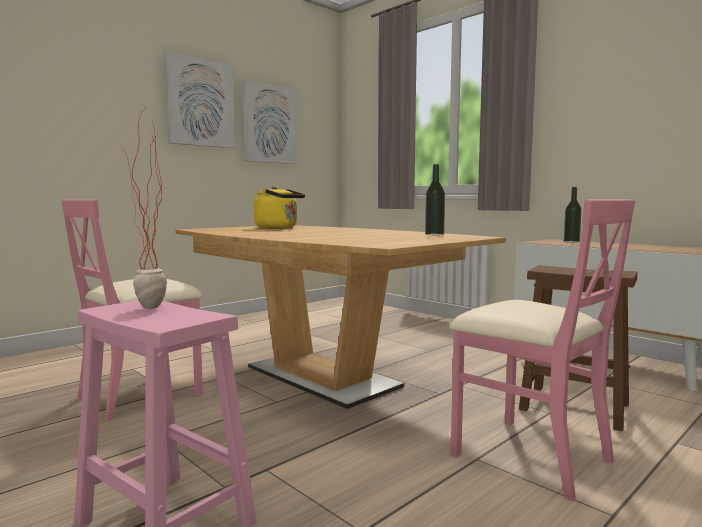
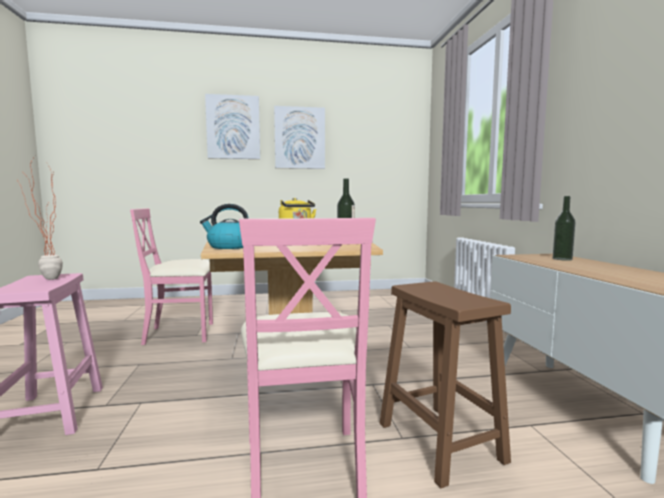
camera: 35 degrees right, 0 degrees up
(269, 124) = (357, 148): picture -> picture (233, 127)
(365, 243) = (229, 247): none -> kettle

